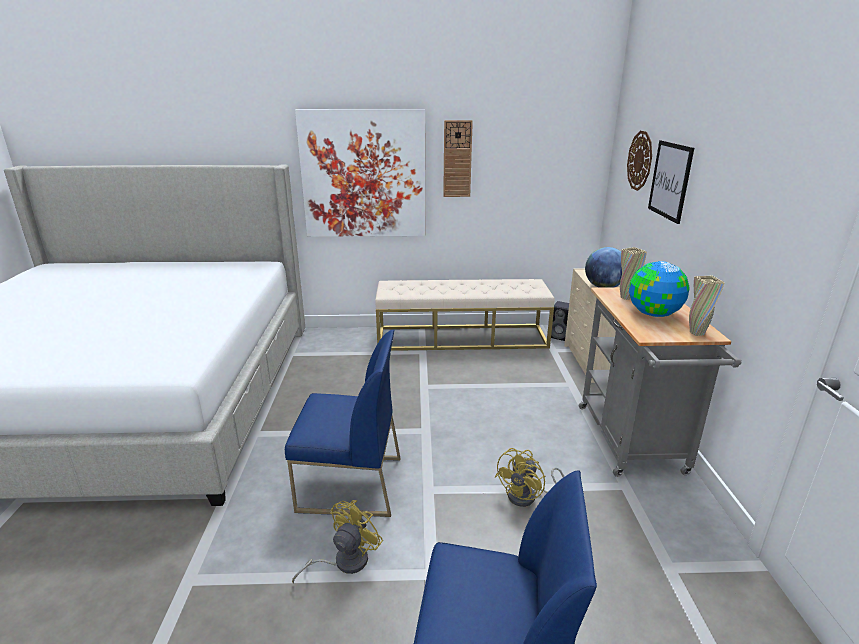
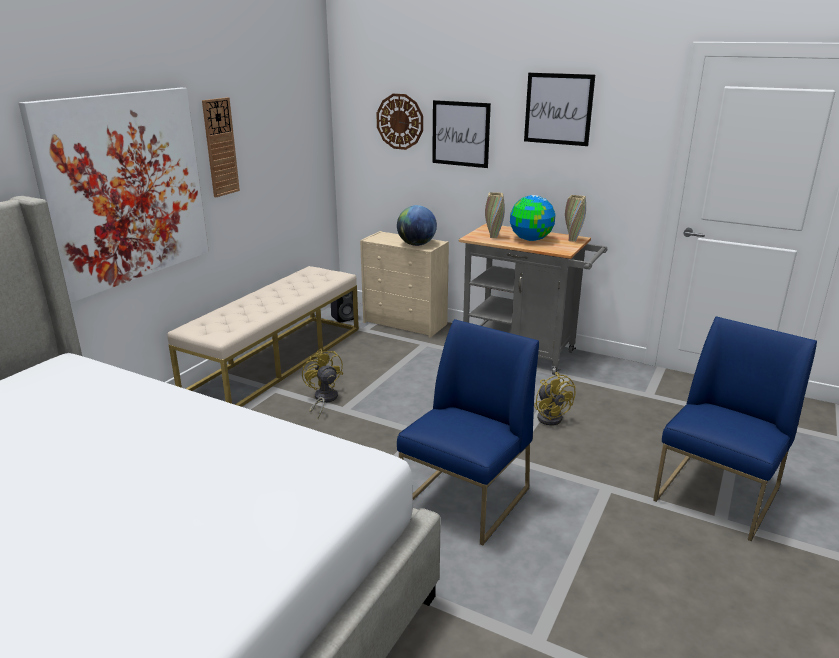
camera: 60 degrees left, 0 degrees up
(344, 562) = (569, 529): yellow fan -> yellow fan (323, 400)
(742, 161) = (558, 109): none -> picture

